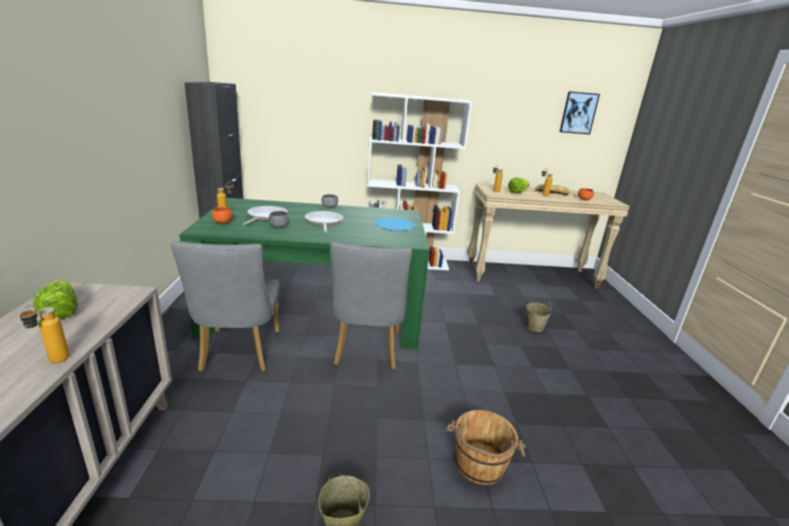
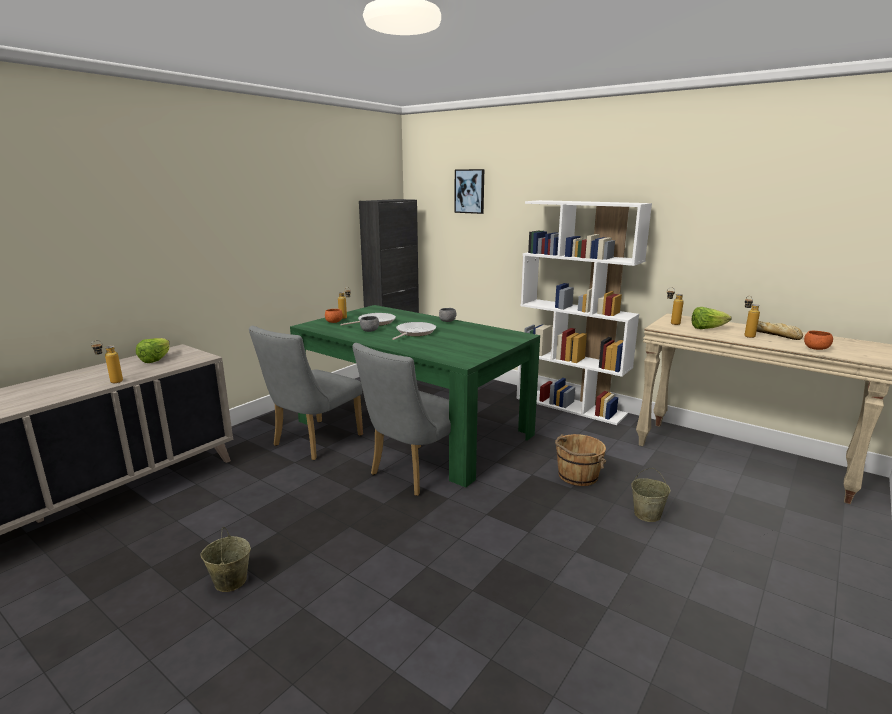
camera: 40 degrees right, 5 degrees down
(395, 225) = (479, 344): blue plate -> none
(479, 465) = (382, 601): brown bucket -> brown bucket (577, 476)
(578, 113) = (837, 214): picture -> picture (470, 191)

